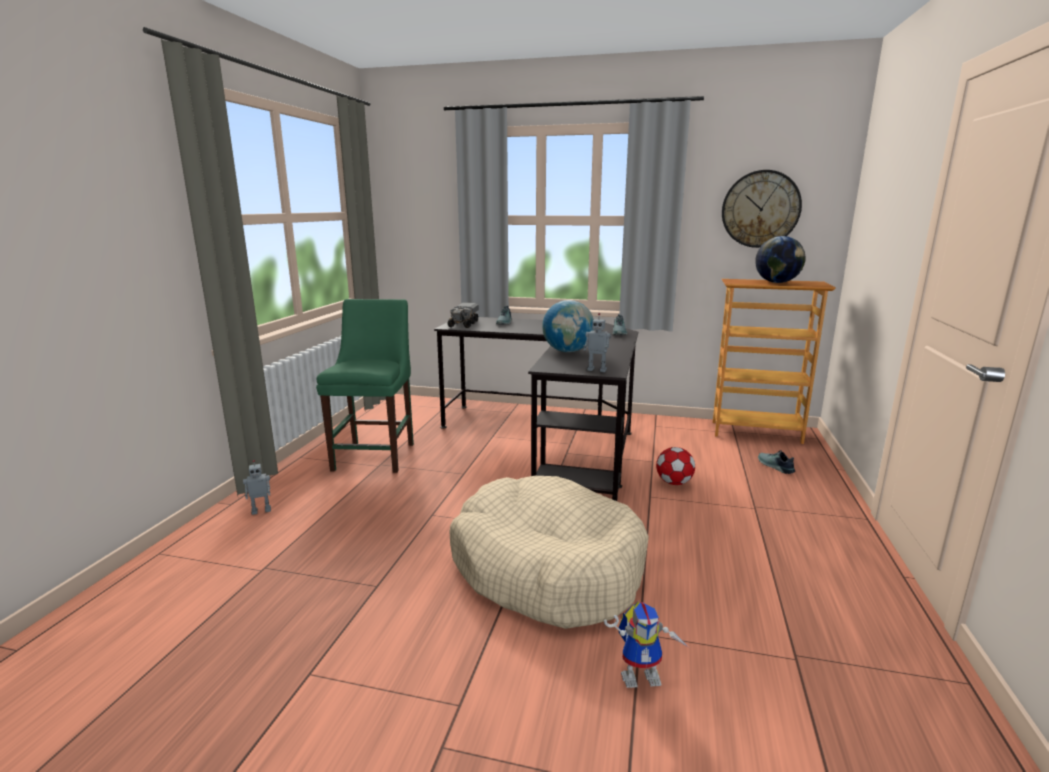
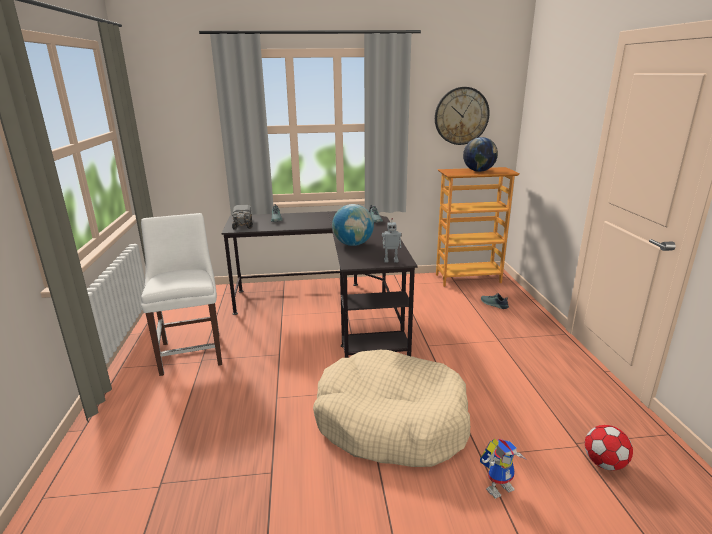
camera: 20 degrees left, 5 degrees up
(261, 510) = (119, 429): toy robot -> none
(376, 455) = (192, 351): green chair -> white chair
(674, 483) = (437, 330): football -> football (604, 463)

